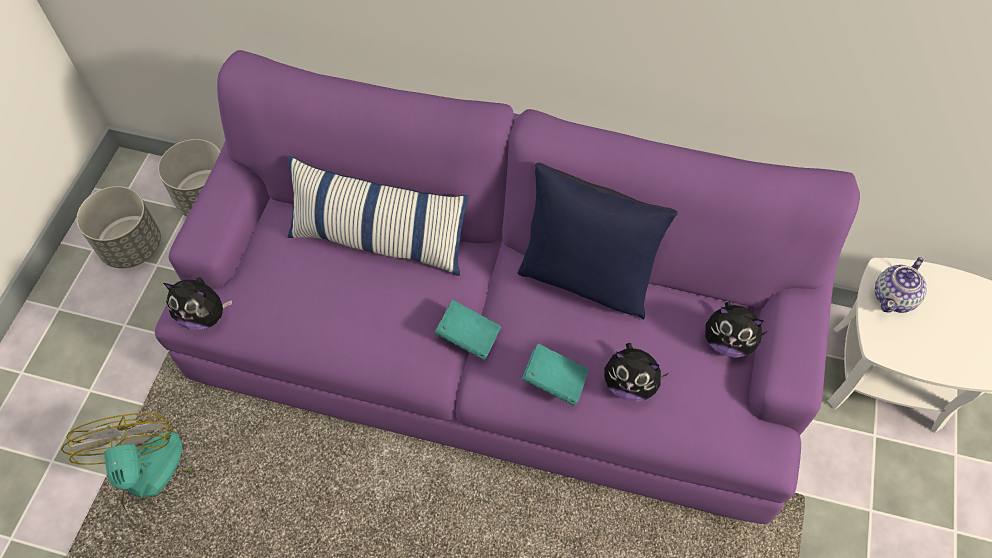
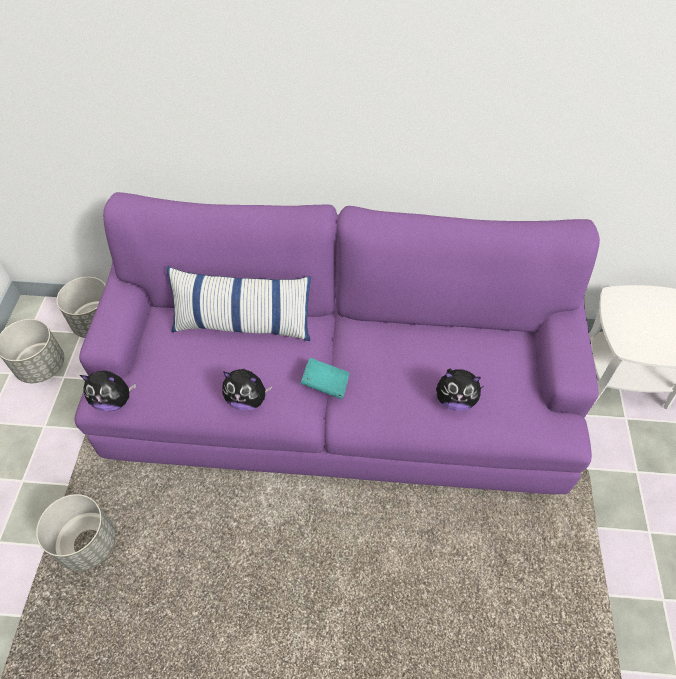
camera: 10 degrees left, 5 degrees down
(155, 481) = (87, 543): fan -> grey planter
(554, 381) = (398, 406): turquoise book -> none
(585, 278) = (404, 329): blue pillow -> none
(727, 342) = (518, 359): plush toy -> plush toy (247, 400)
(894, 297) = (626, 312): teapot -> none

